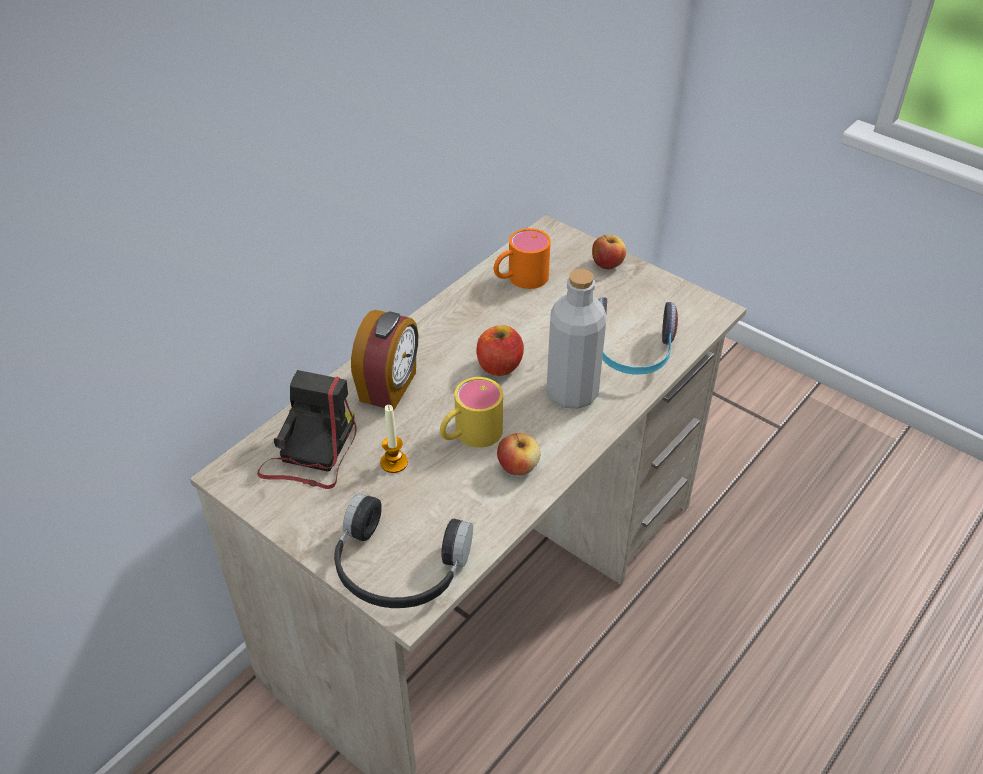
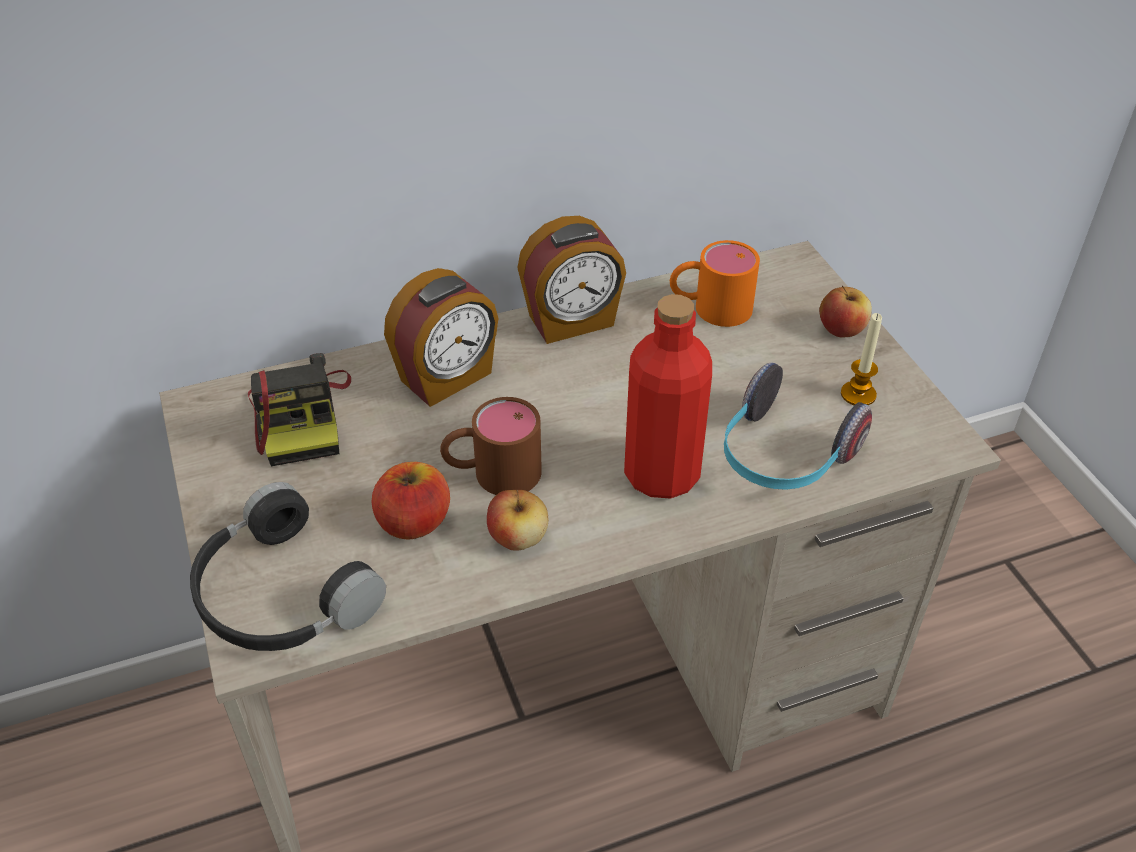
camera: 30 degrees right, 0 degrees up
(312, 452) = (302, 417): camera -> camera turned 120 degrees clockwise
(394, 462) = (379, 468): candle -> candle (858, 394)
(441, 320) = (572, 322): none -> alarm clock
(469, 435) = (492, 473): yellow mug -> brown mug
(499, 366) = (597, 404): apple -> apple (413, 522)
(572, 393) = (661, 474): grey bottle -> red bottle

